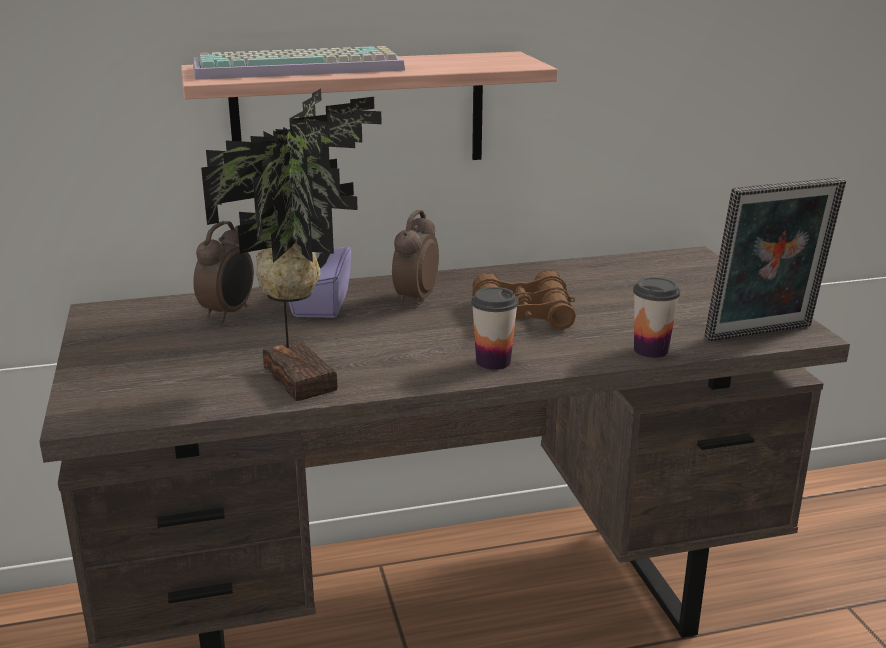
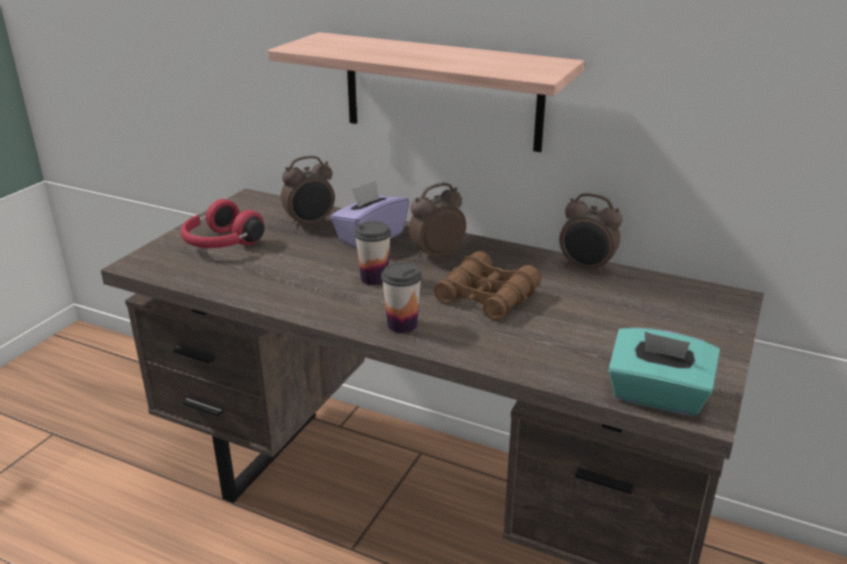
camera: 40 degrees right, 5 degrees up
(156, 363) = (221, 244): none -> red headphones
(300, 68) = (373, 48): keyboard -> none
(304, 377) = (275, 286): potted plant -> none
(558, 268) = (586, 268): none -> alarm clock
(651, 350) = (532, 366): cup -> cup (374, 278)
(762, 335) = (657, 396): picture frame -> turquoise tissue box

